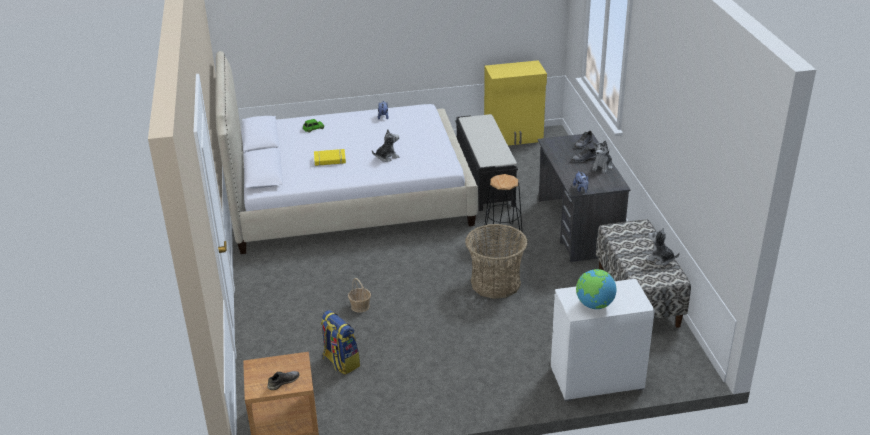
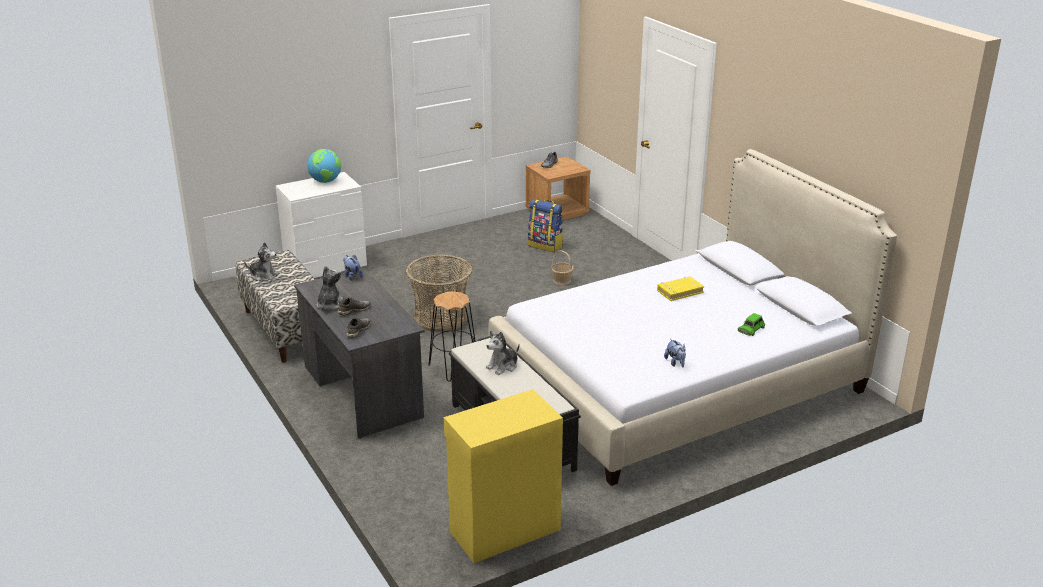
camera: 160 degrees right, 5 degrees down
(387, 157) = (614, 304): plush toy -> plush toy (503, 366)

